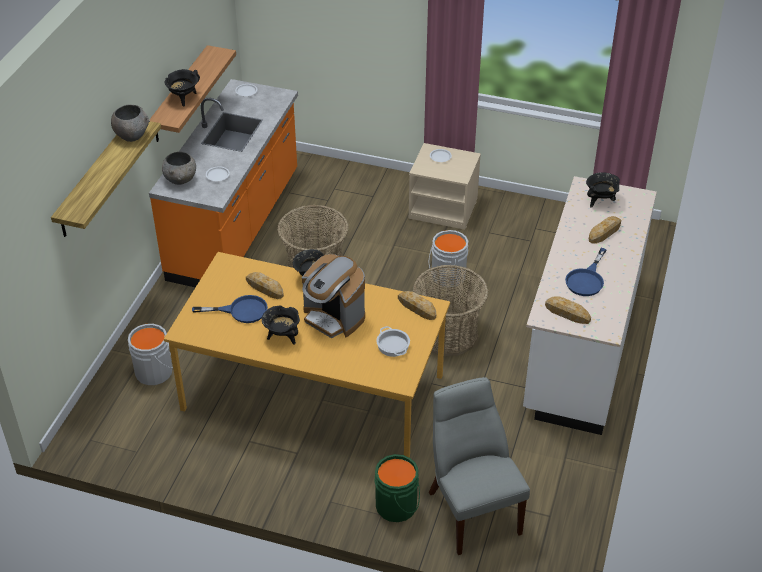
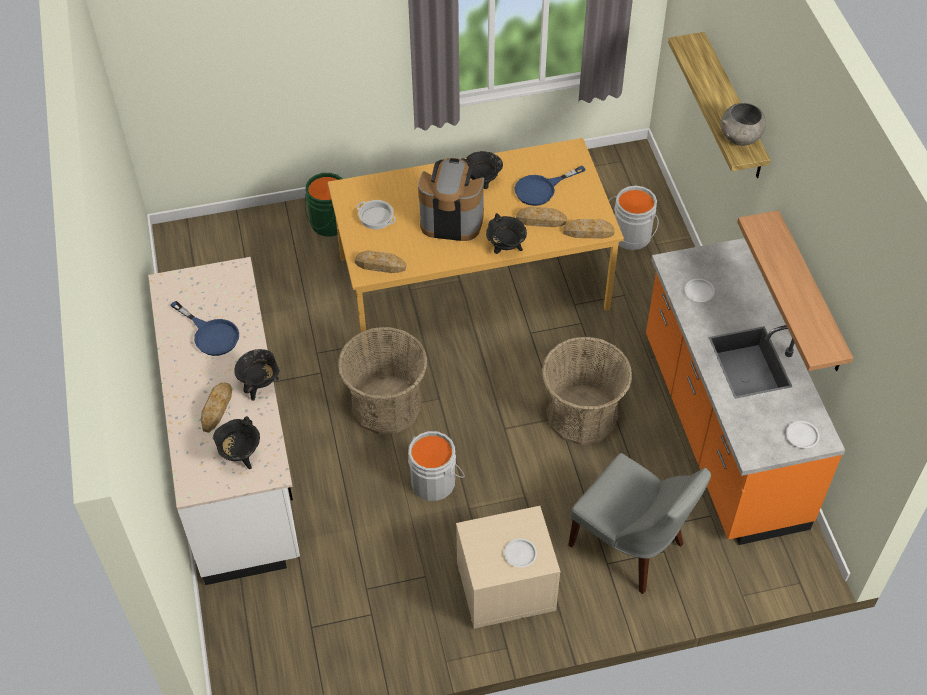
camera: 150 degrees right, 10 degrees up
(181, 180) = (730, 268): grey bowl -> none
(184, 98) = (778, 258): black cooking pot -> black cooking pot (260, 385)
(472, 509) = (264, 247): grey chair -> grey chair (630, 547)
(567, 313) = (215, 285): bread -> bread (588, 232)
(587, 279) = (211, 334): blue frying pan -> blue frying pan turned 135 degrees clockwise

